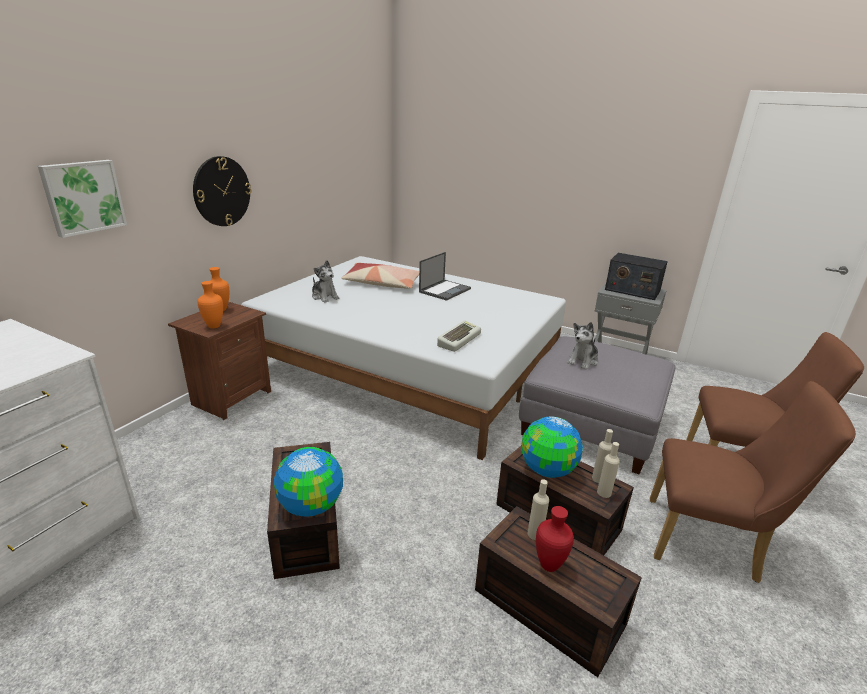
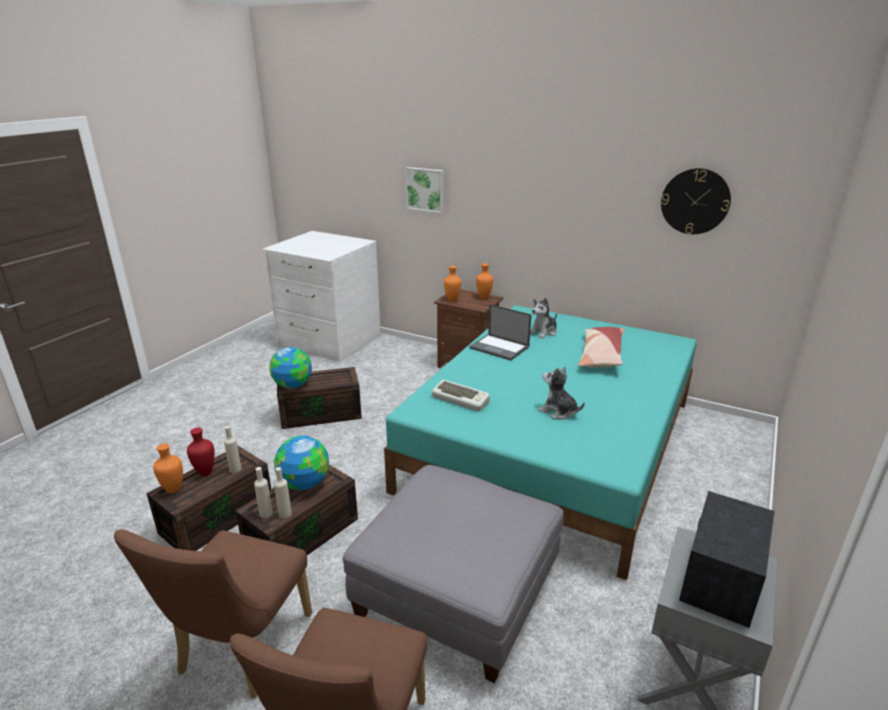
camera: 90 degrees right, 0 degrees up
(222, 191) = (522, 211): wall clock -> wall clock (695, 201)
(408, 367) = (553, 444): white bed -> turquoise bed
(445, 290) = (605, 392): laptop -> laptop (500, 347)
(583, 361) = (464, 503): plush toy -> plush toy (558, 411)
(594, 594) = (173, 489): none -> orange vase

